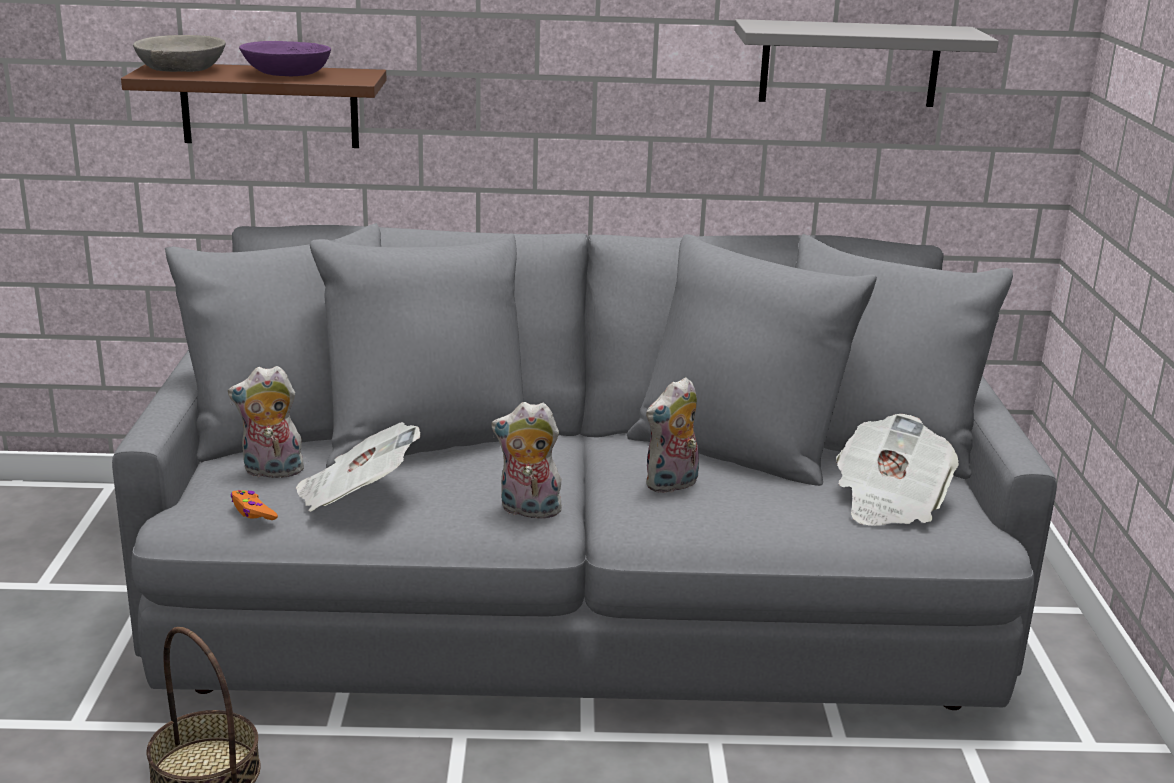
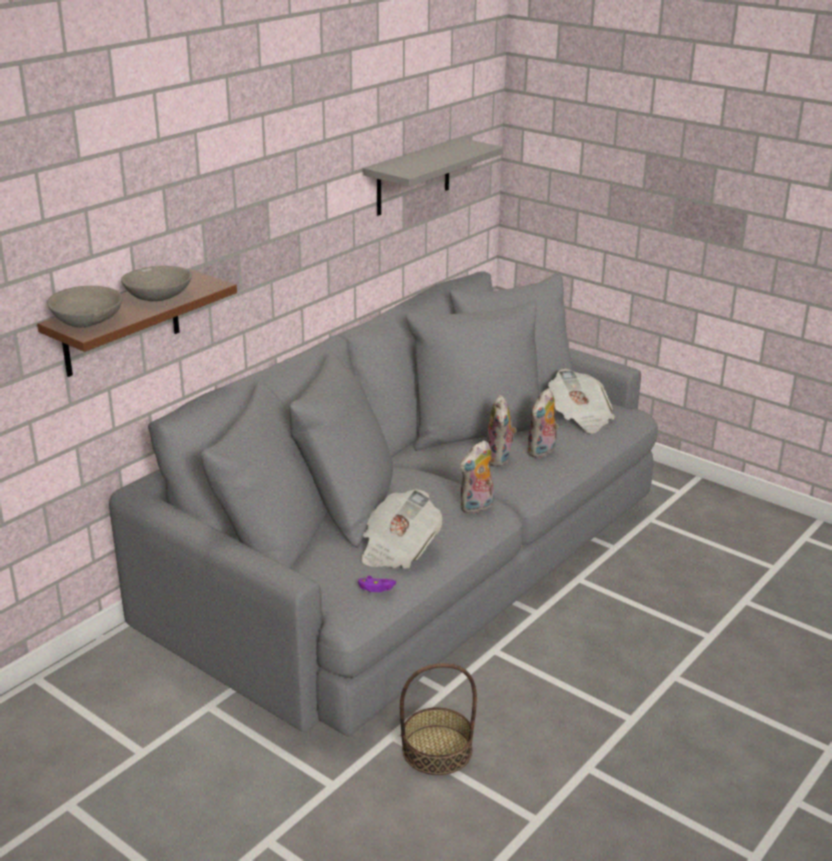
camera: 50 degrees left, 5 degrees up
(253, 512) = (376, 588): orange game controller -> purple game controller
(271, 472) = (332, 565): plush toy -> plush toy (542, 452)
(286, 73) = (158, 296): purple bowl -> grey bowl

